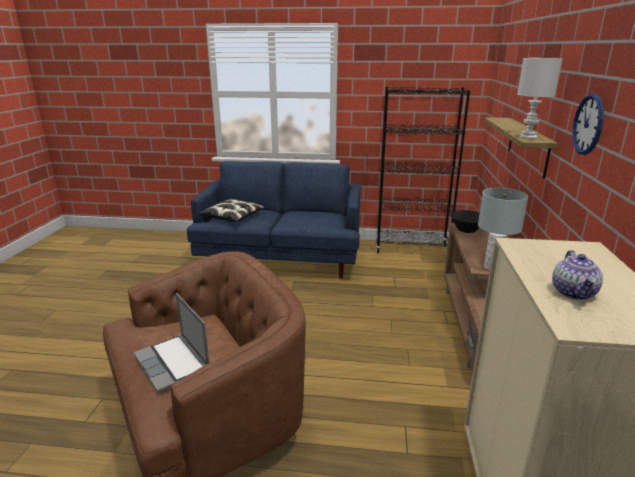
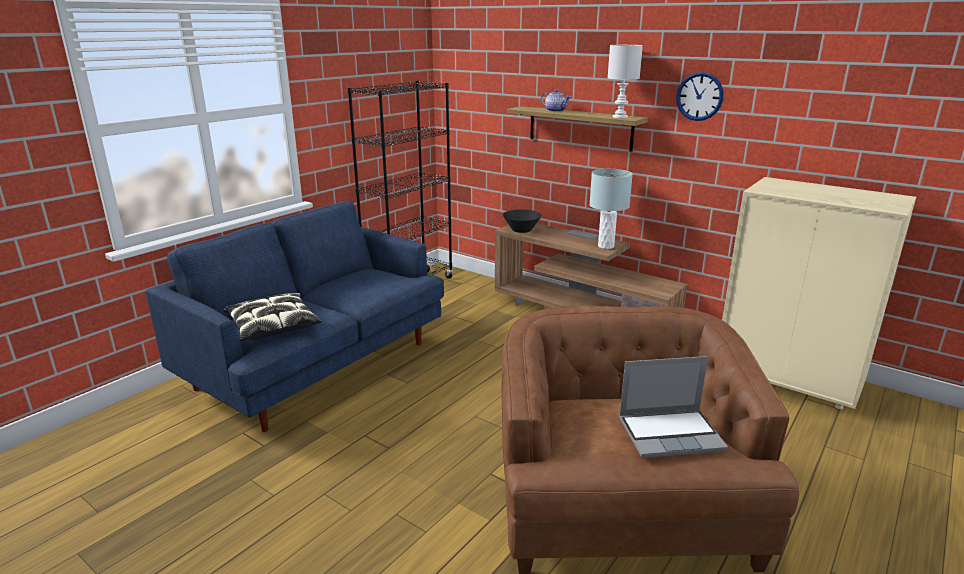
camera: 60 degrees left, 0 degrees up
(574, 293) = (846, 199): teapot -> teapot (555, 111)

